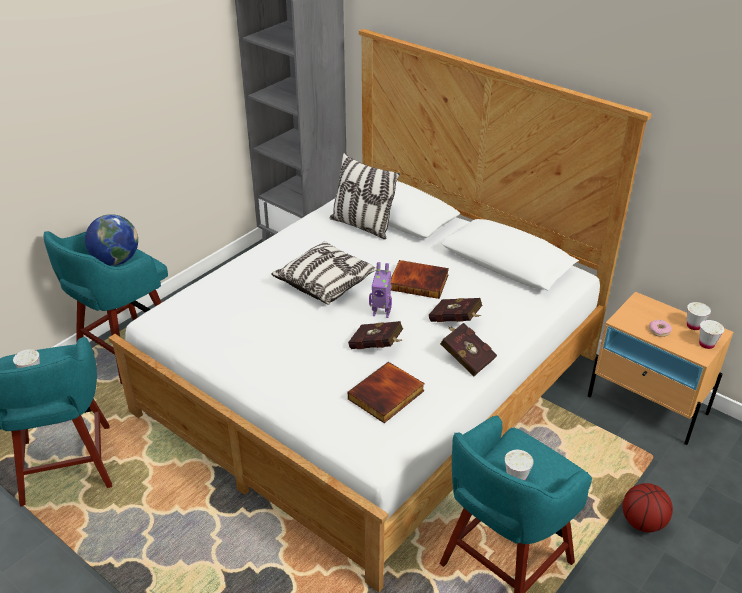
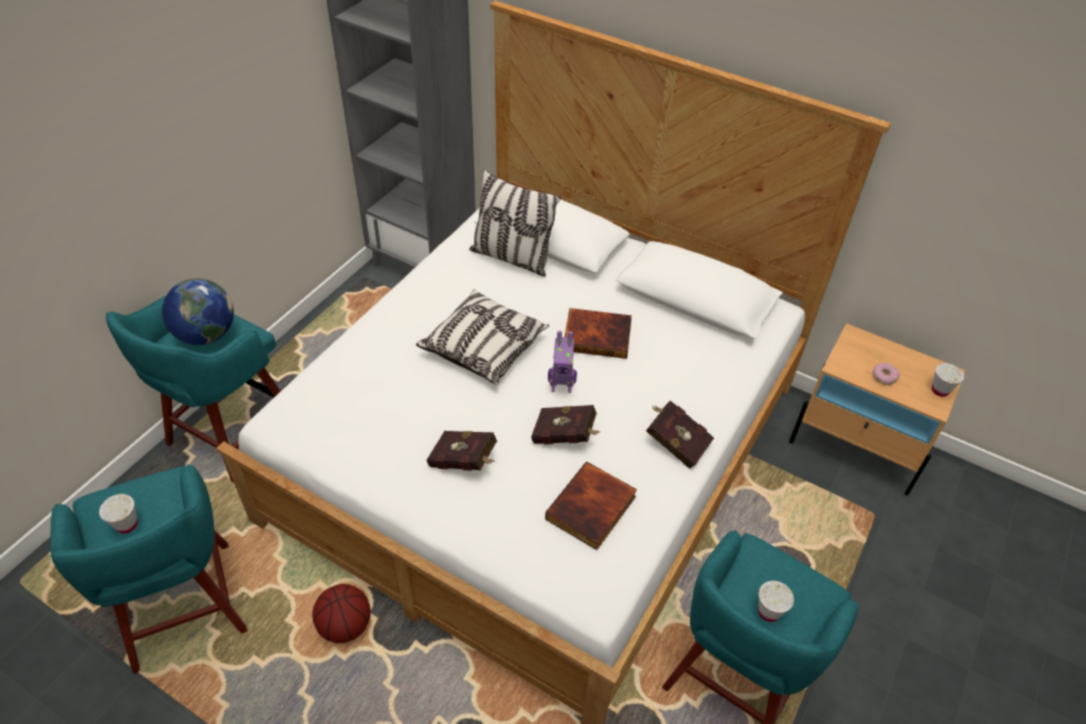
camera: 10 degrees left, 10 degrees up
(456, 321) = (654, 390): red book -> red book (465, 462)
(643, 522) = (878, 603): basketball -> basketball (346, 626)
(693, 326) = (921, 366): white cup -> none

